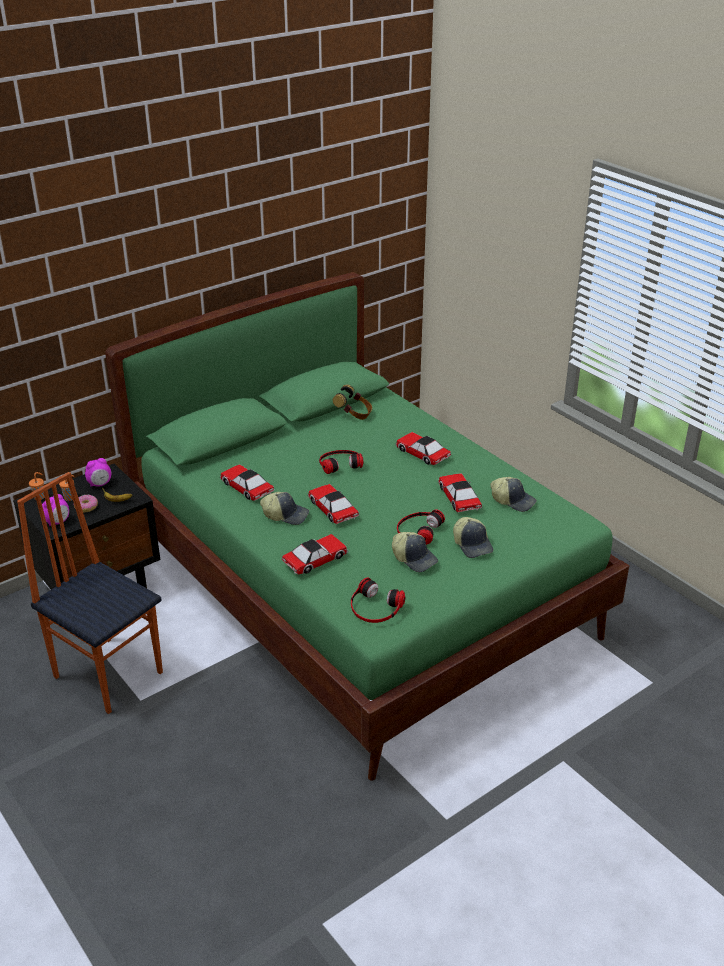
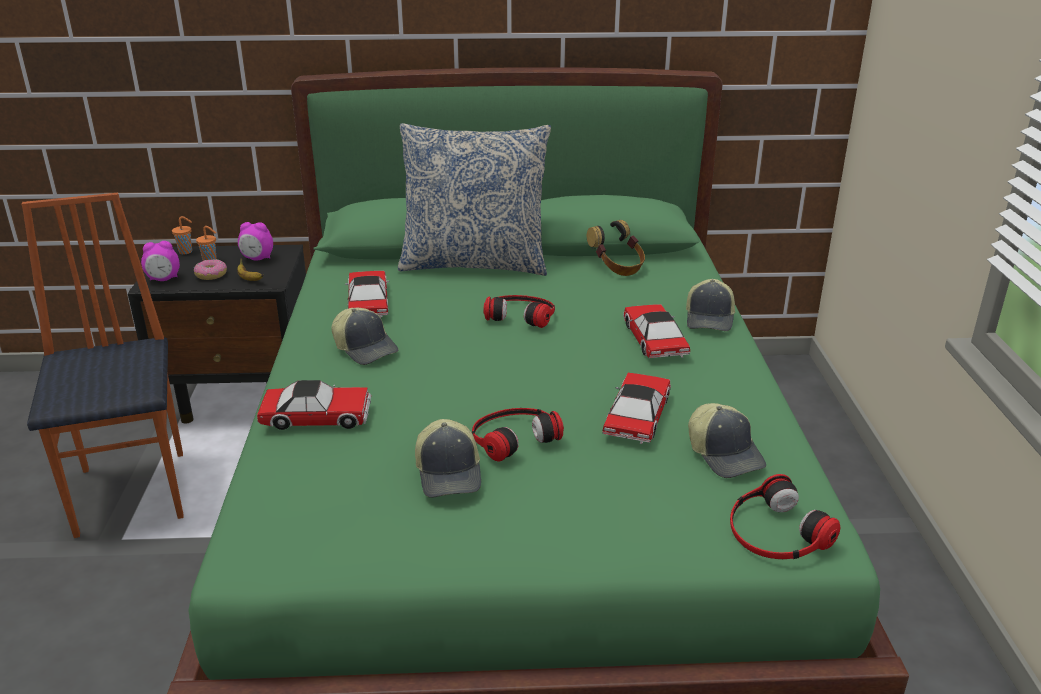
camera: 35 degrees right, 5 degrees down
(272, 440) = (474, 263): none -> pillow
(333, 509) = (433, 363): toy car -> none
(375, 607) = (293, 519): headphones -> headphones (775, 531)
(473, 544) = (573, 493): cap -> cap (710, 319)

